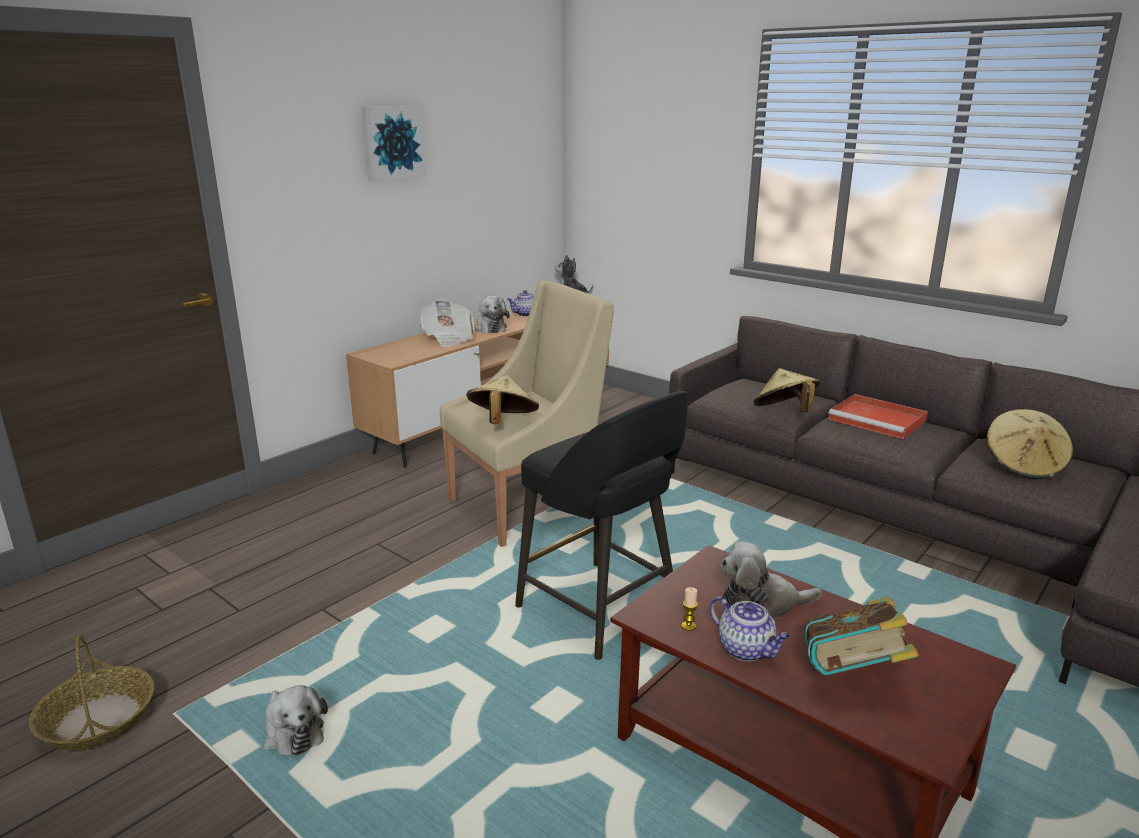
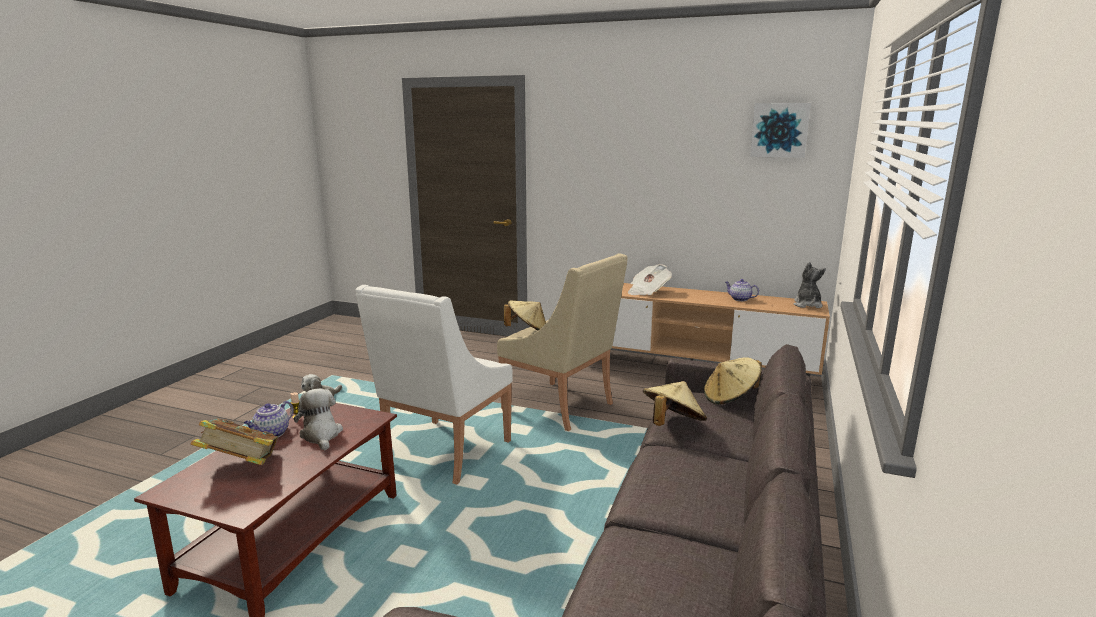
camera: 70 degrees right, 5 degrees down
(97, 720) = (327, 364): basket -> none
(392, 142) = (647, 148): picture -> picture (779, 130)
(490, 328) = (688, 296): plush toy -> none
(601, 611) = (443, 453): black stool -> white armchair
(879, 420) = (701, 472): red tray -> none
(1024, 465) = (645, 567): beige hat -> beige hat (730, 398)

